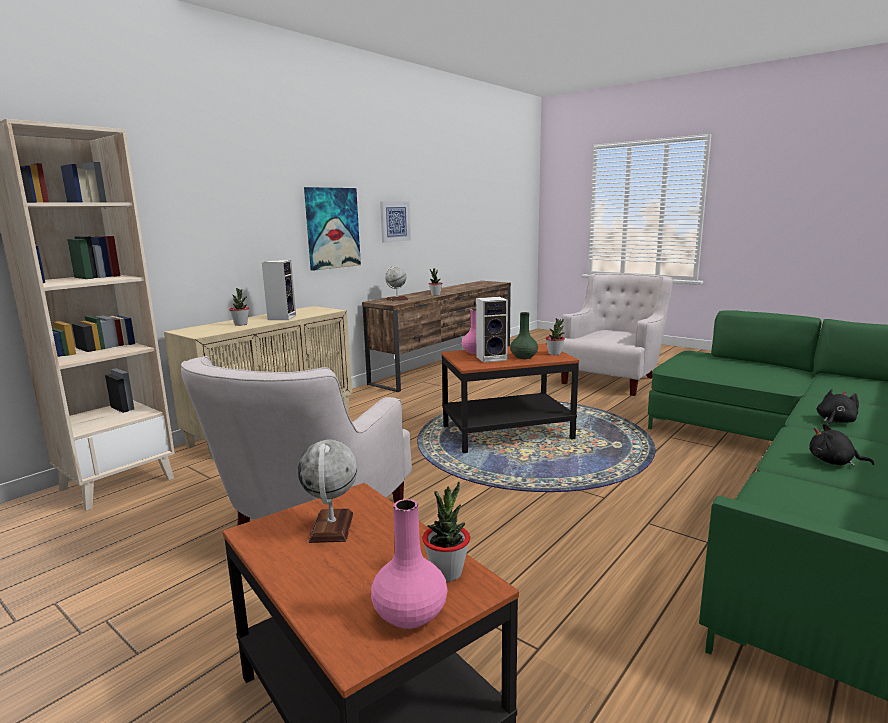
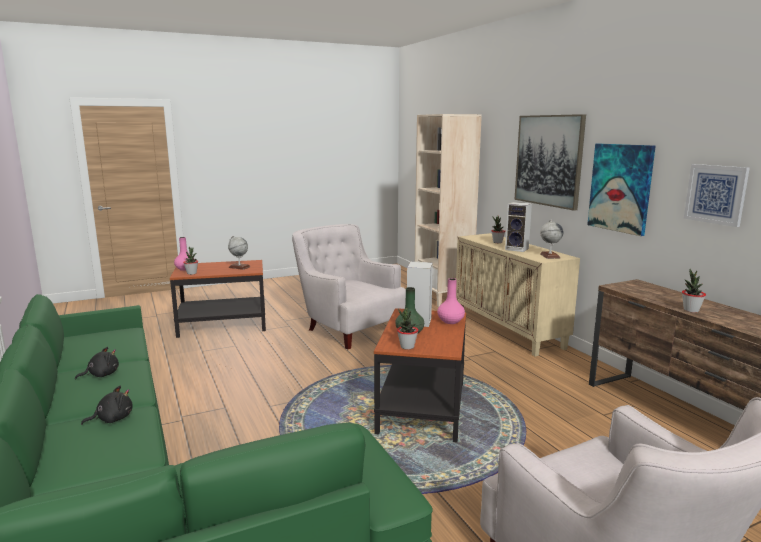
camera: 115 degrees right, 0 degrees up
(244, 209) = (548, 160): none -> picture
(397, 299) = (649, 291): globe -> globe (549, 256)
(835, 421) = (112, 419): black plush toy -> black plush toy turned 105 degrees counterclockwise

